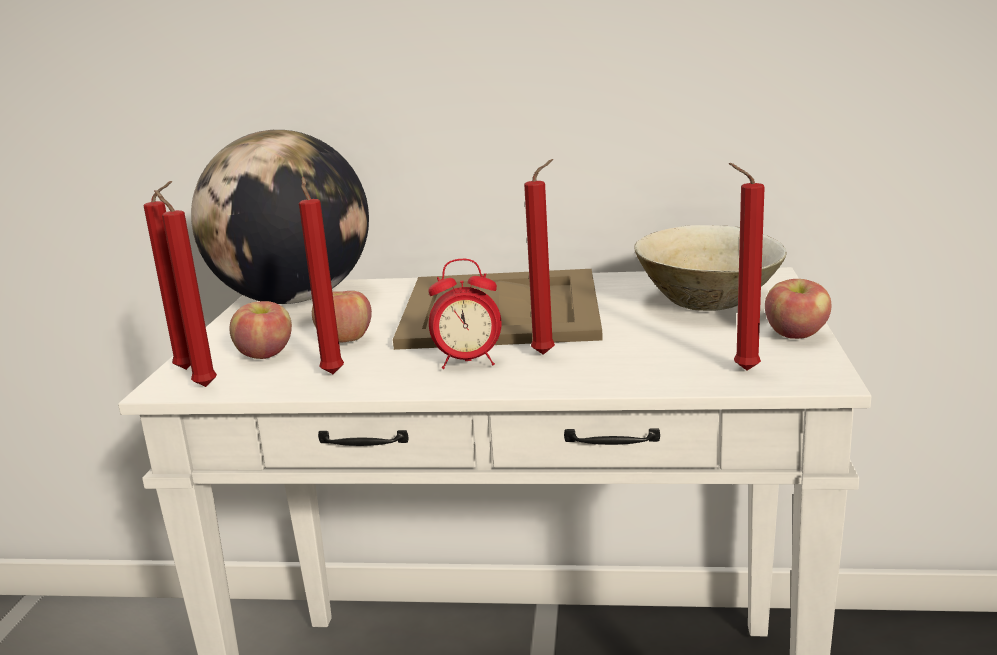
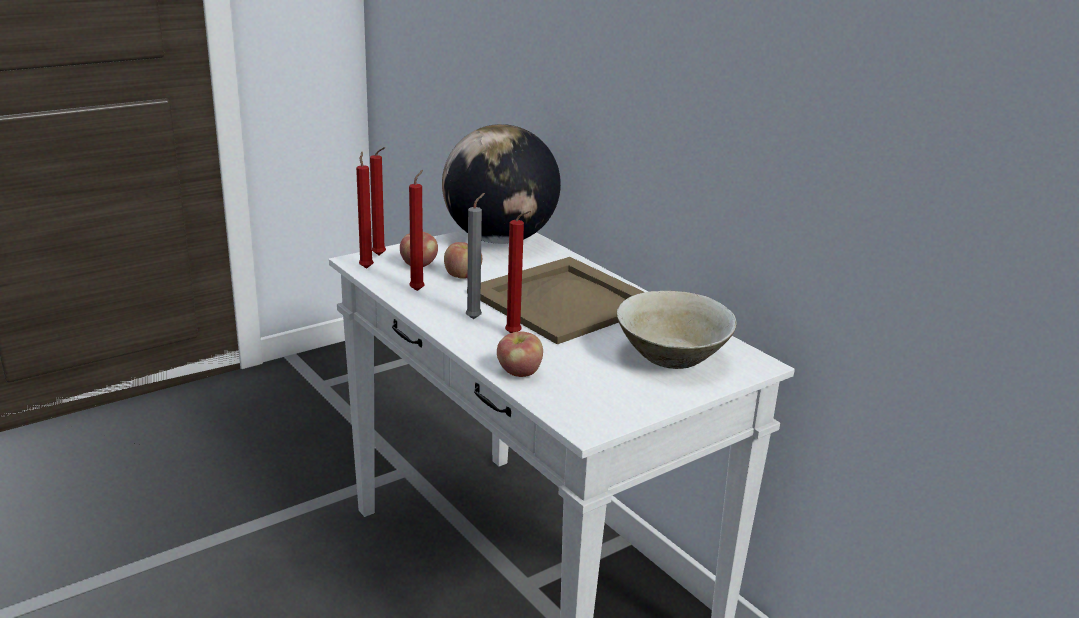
camera: 45 degrees right, 5 degrees up
(468, 362) = (475, 318): alarm clock -> grey candle
(742, 370) = (566, 399): red candle -> none
(796, 335) = (650, 402): apple -> apple (519, 373)

